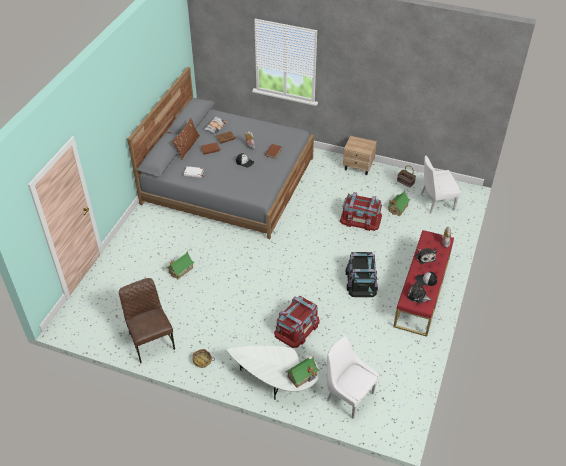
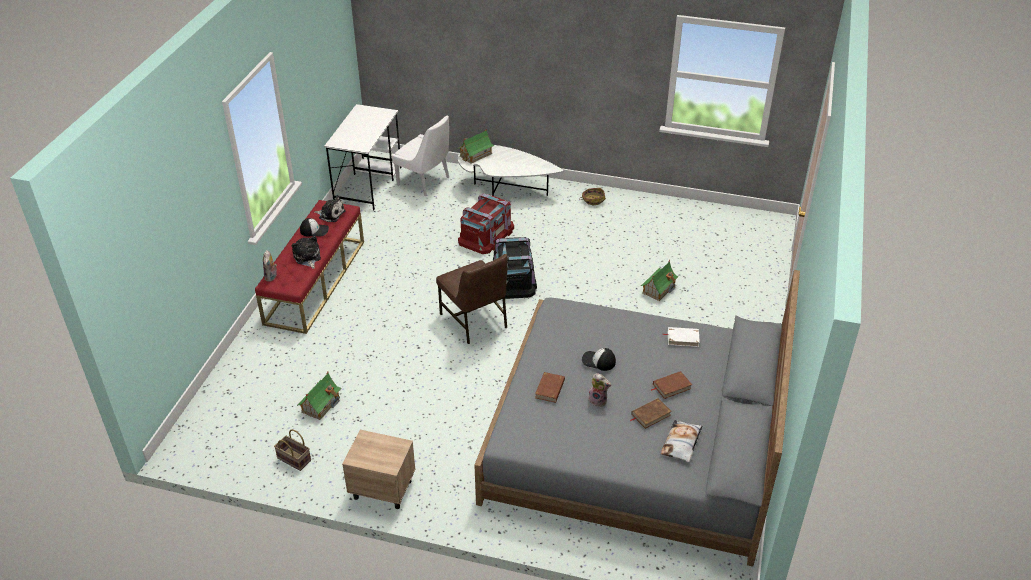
camera: 175 degrees right, 5 degrees down
(151, 341) = (661, 213): brown chair -> brown chair (474, 321)
(187, 147) = (717, 391): brown pillow -> none
(360, 219) = (390, 380): red storage box -> none
(361, 280) = (398, 290): black storage box -> black storage box (513, 278)
(400, 396) = (368, 184): none -> white desk
(435, 202) = (249, 420): white chair -> none

